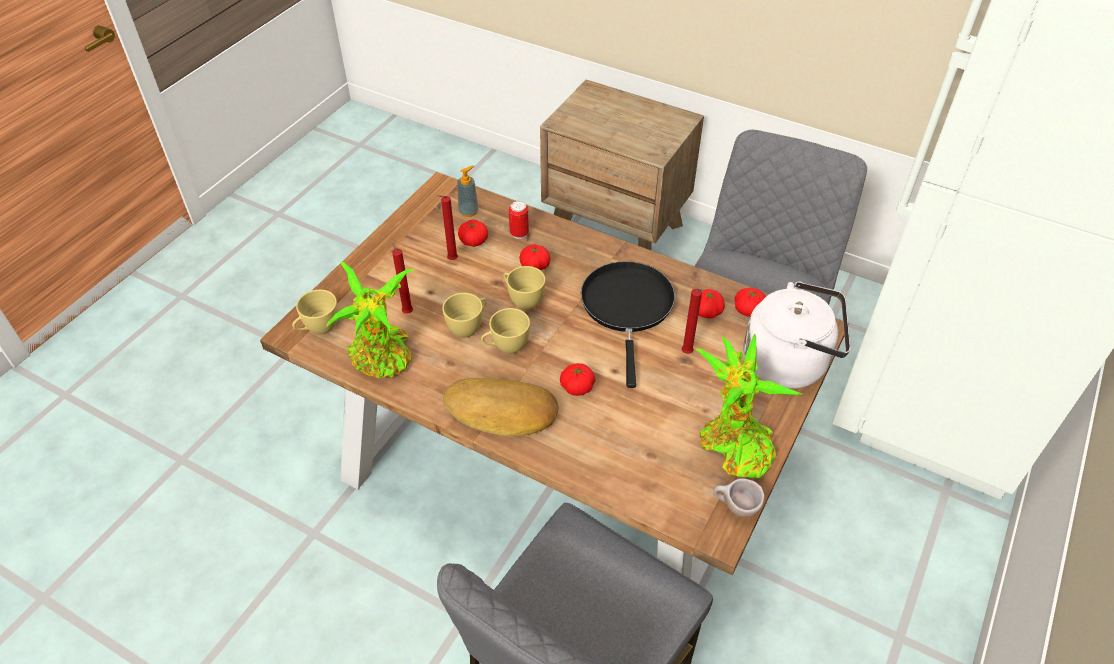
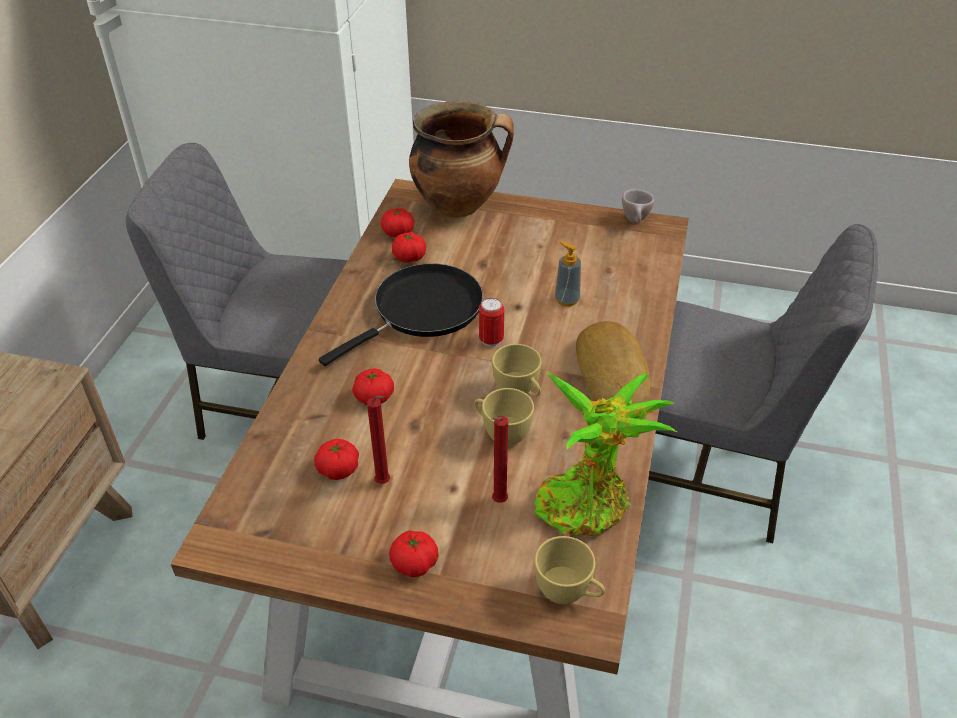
camera: 105 degrees left, 5 degrees down
(468, 211) = (272, 492): soap dispenser -> soap dispenser (567, 300)
(519, 233) = (312, 426): can -> can (491, 340)
(522, 300) = (438, 395): yellow cup -> none
(577, 387) = (552, 328): tomato -> tomato (414, 563)
(627, 307) = (422, 311): black frying pan -> black frying pan turned 150 degrees clockwise
(687, 354) = (474, 263): red candle -> none
(732, 445) = (571, 228): potted plant -> none
(790, 362) = (460, 205): white kettle -> cooking pot

